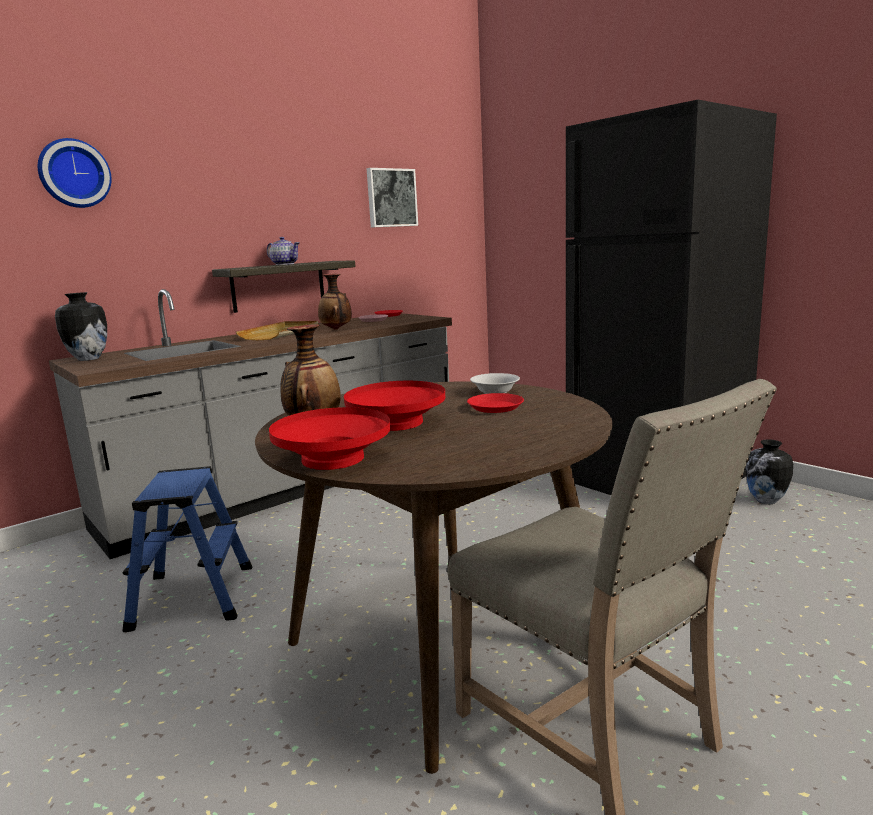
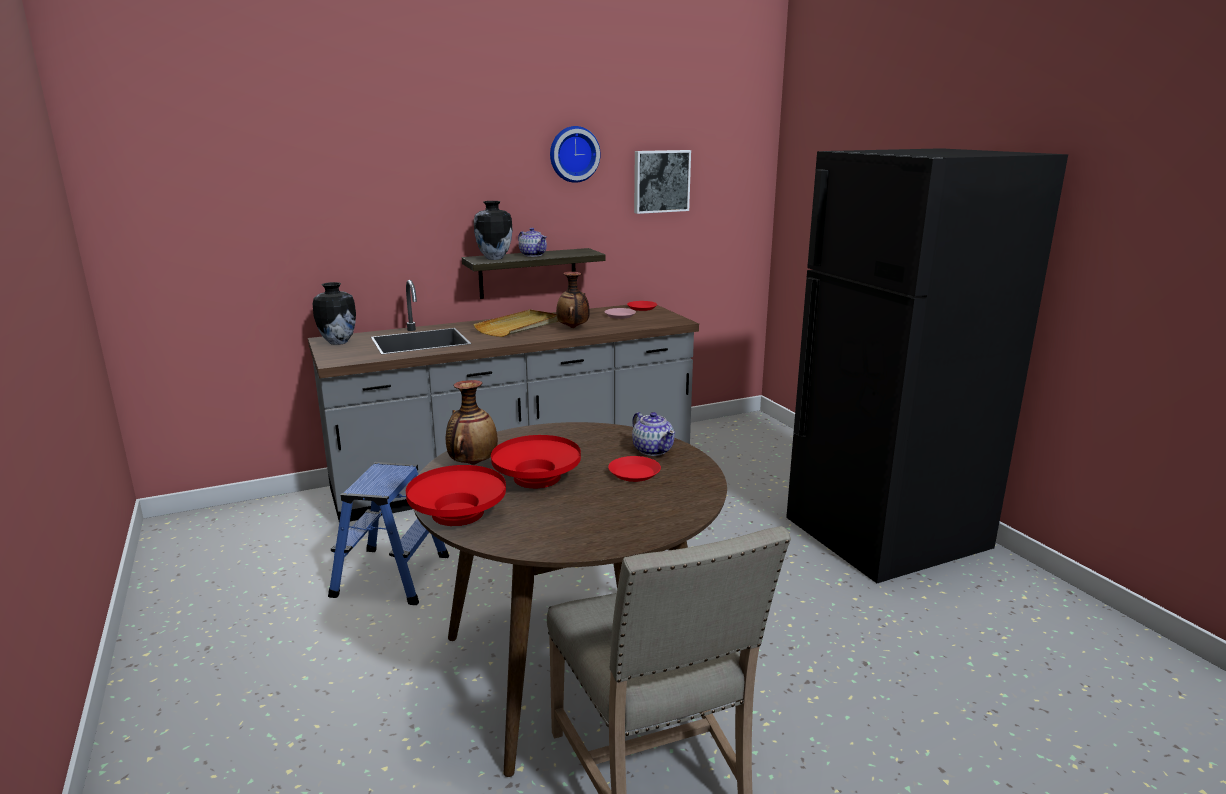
camera: 15 degrees right, 5 degrees up
(74, 174) = (340, 170): wall clock -> wall clock (573, 154)
(495, 391) = (653, 450): white bowl -> teapot
(766, 501) = (988, 585): vase -> vase (494, 258)

